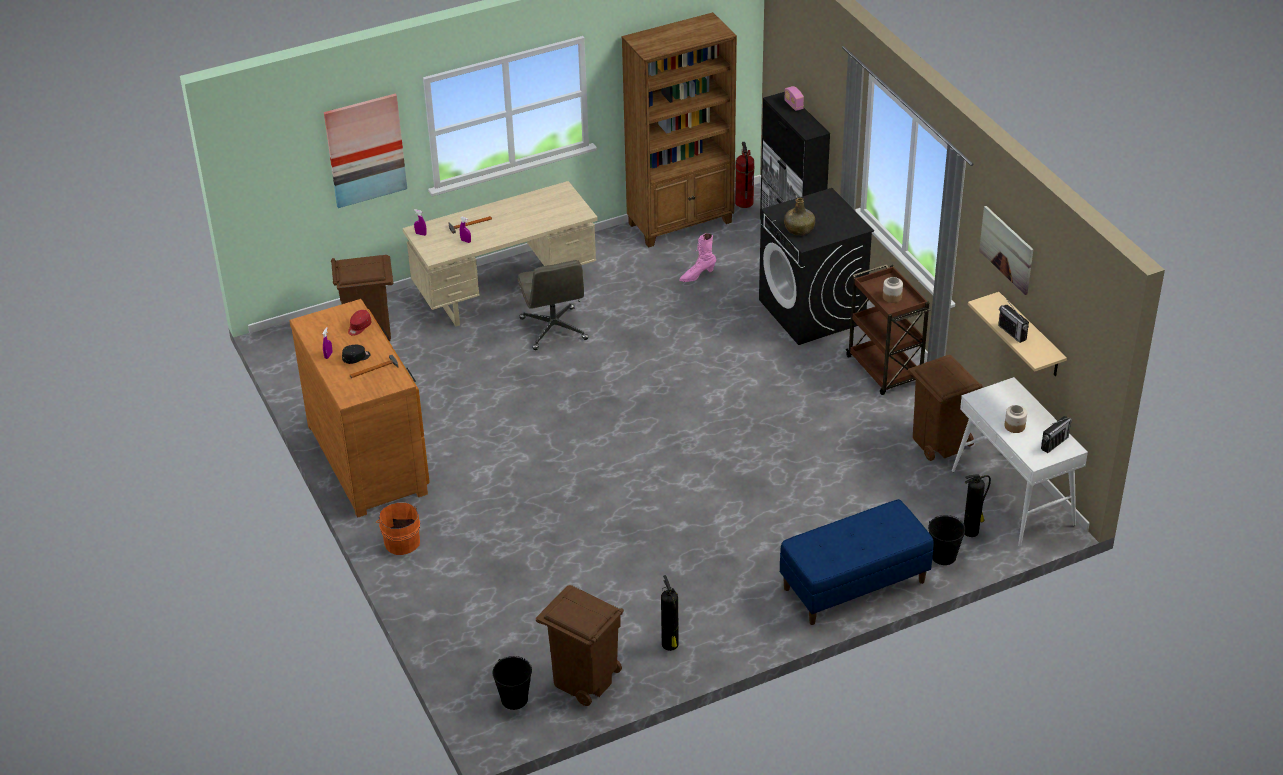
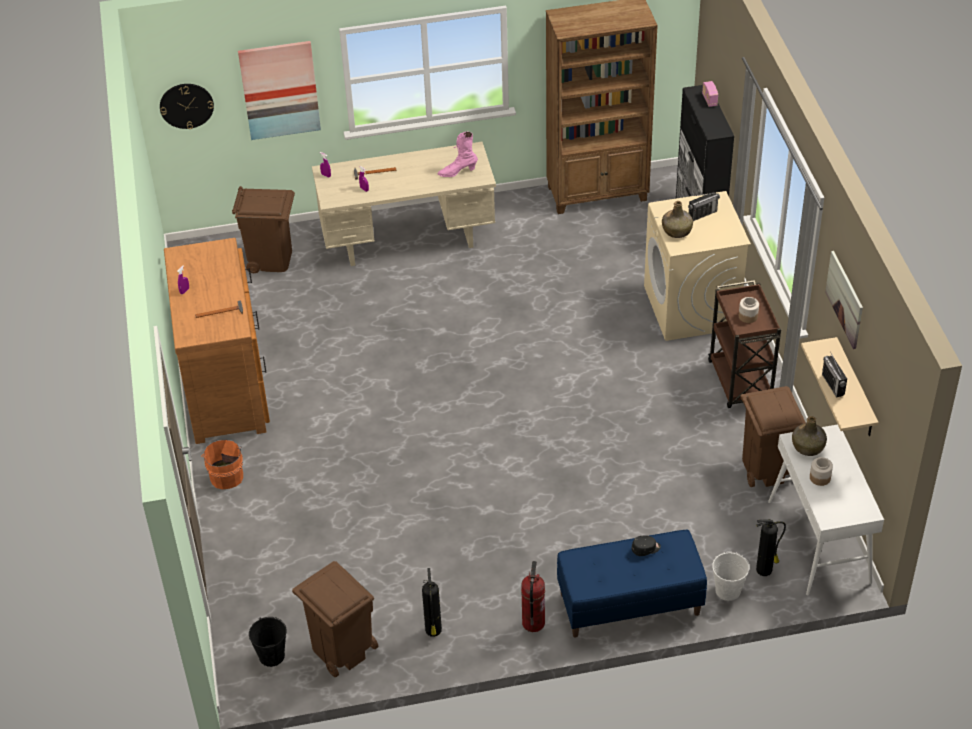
camera: 15 degrees right, 5 degrees up
(272, 178) = (186, 105): none -> wall clock
(356, 358) = (208, 298): black cap -> black cap (646, 549)
(359, 327) = (222, 267): red cap -> none
(554, 329) = (440, 284): grey office chair -> none
(697, 275) = (594, 251): pink boot -> pink boot (457, 172)
(744, 203) = (666, 182): fire extinguisher -> fire extinguisher (533, 623)
(812, 312) = (691, 308): black washing machine -> beige washing machine
(943, 556) = (728, 591): black bucket -> white bucket
(993, 401) = (808, 446): none -> green bottle
(1054, 443) = (853, 504): radio -> radio (702, 214)

